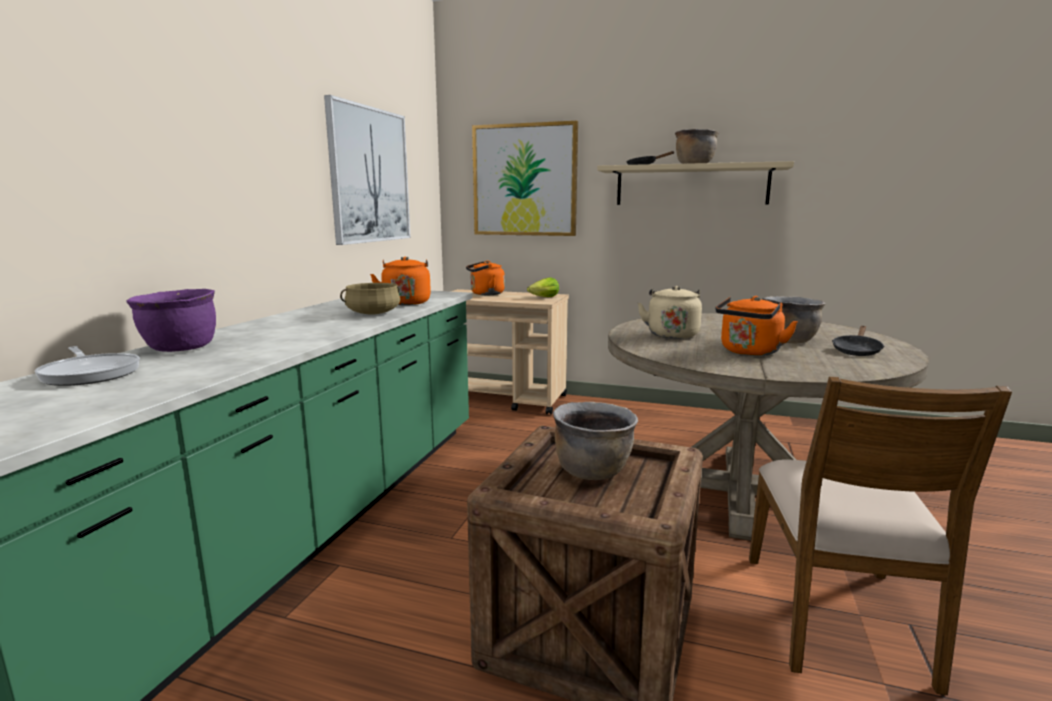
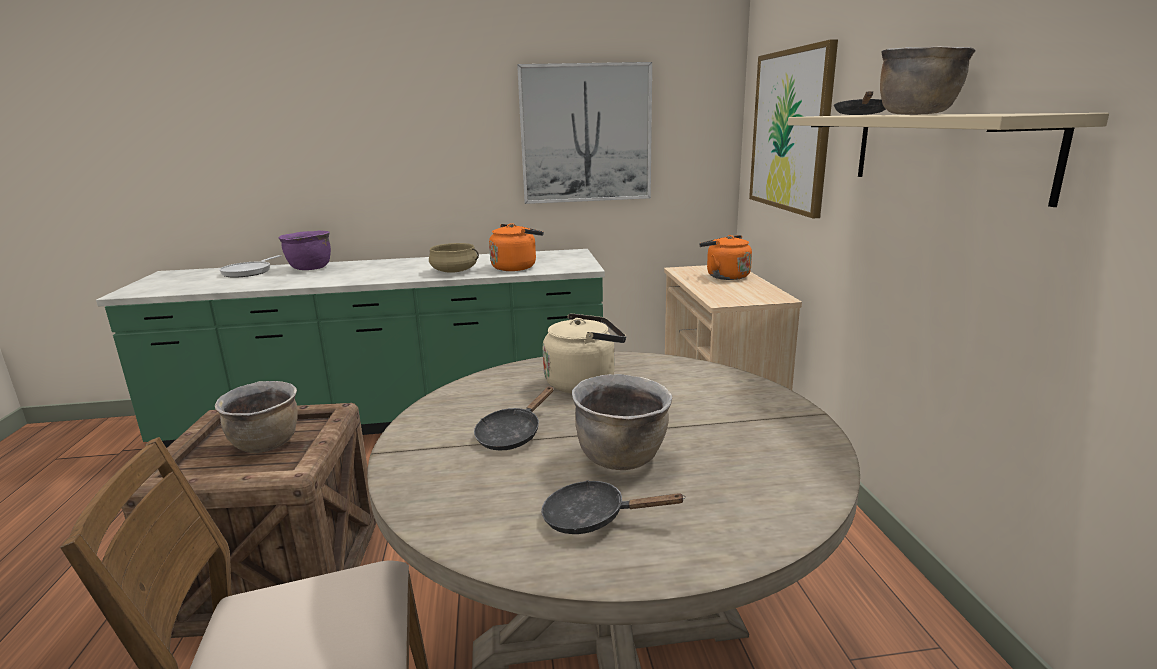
camera: 65 degrees right, 5 degrees up
(544, 297) = (751, 297): lettuce -> none
(749, 352) = (512, 435): orange kettle -> black frying pan

